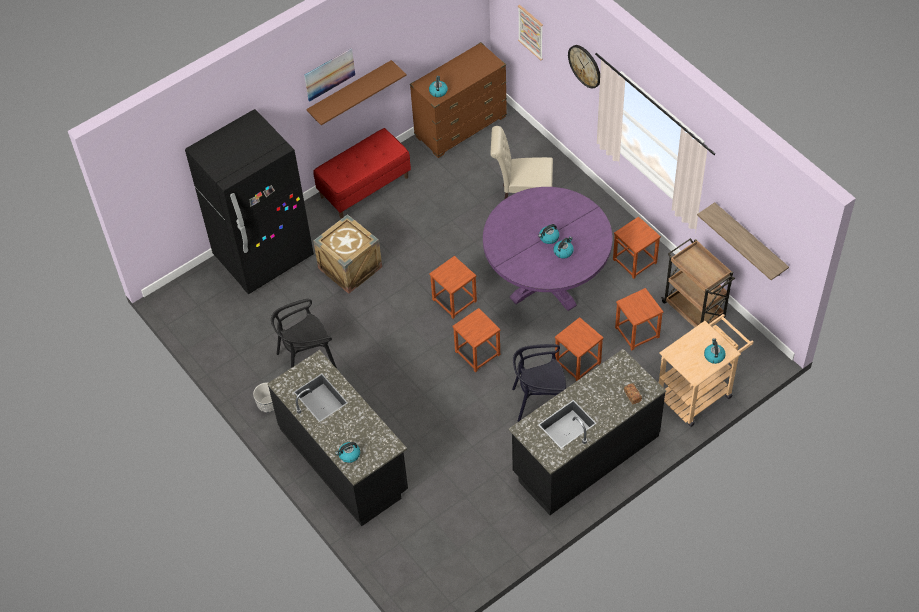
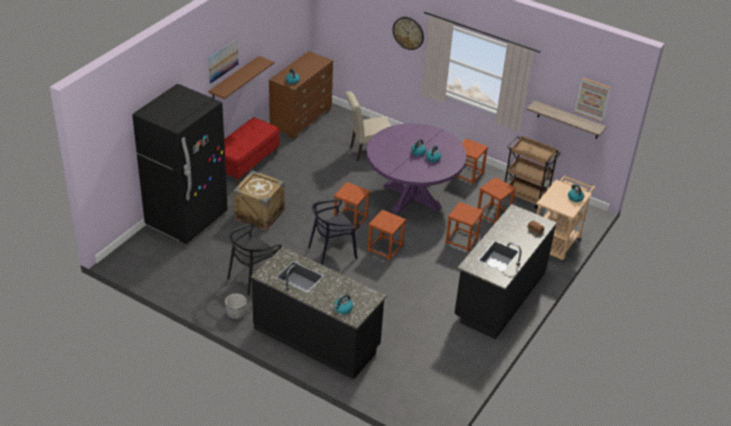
camera: 25 degrees left, 15 degrees down
(531, 32) = (355, 25): picture -> picture (592, 99)
(540, 402) = (448, 269): black chair -> black chair (332, 251)

